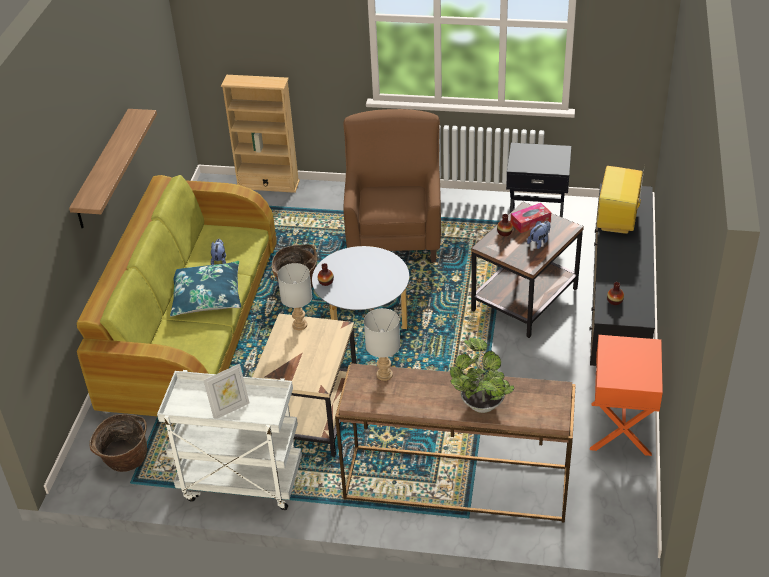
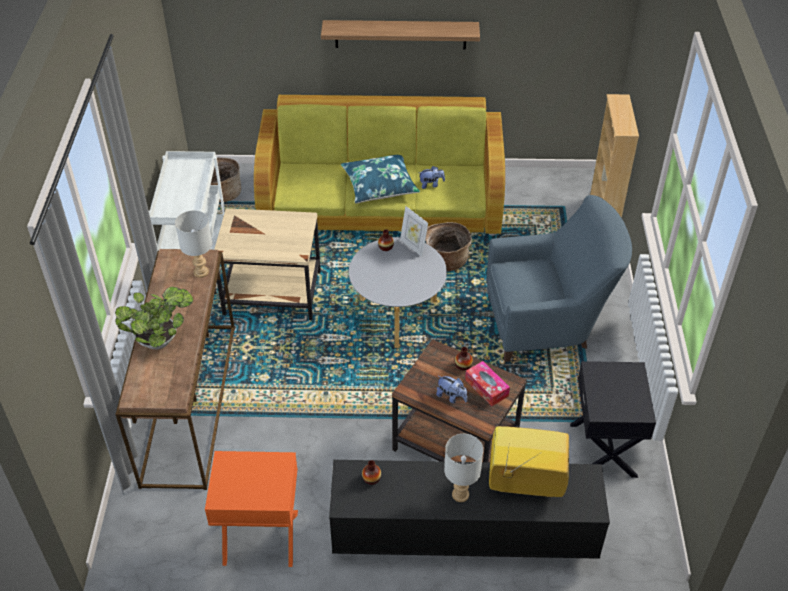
camera: 80 degrees right, 5 degrees up
(230, 409) = (177, 192): picture frame -> picture frame (413, 246)
(299, 325) = (300, 227): grey table lamp -> grey table lamp (459, 495)
(395, 232) = (548, 324): brown armchair -> blue armchair

